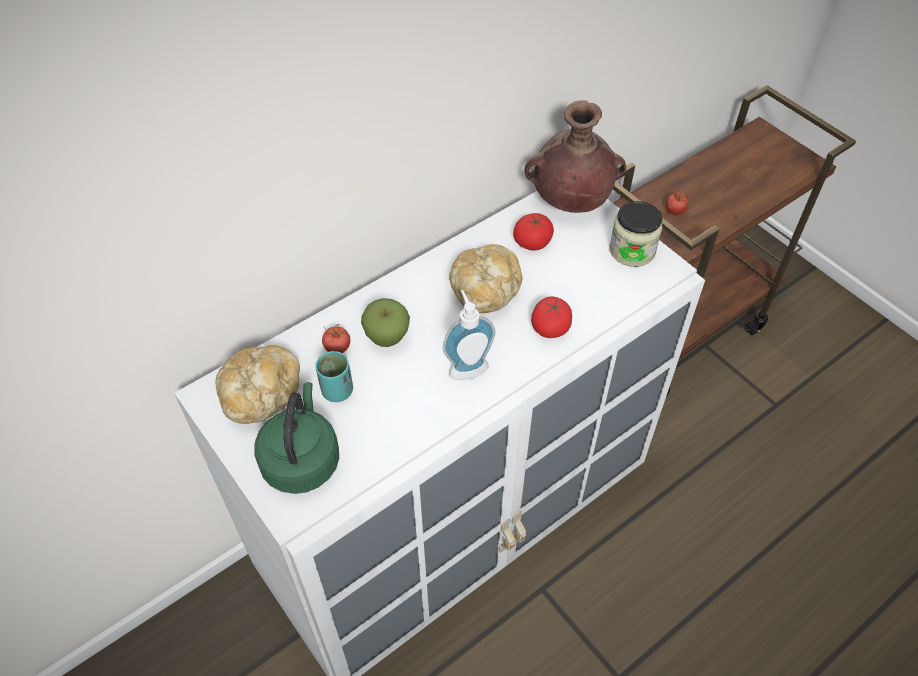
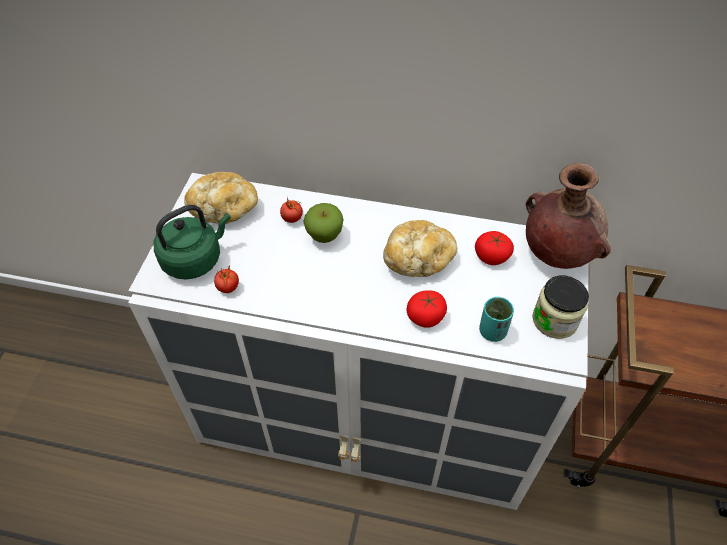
camera: 50 degrees right, 0 degrees up
(337, 391) = (260, 240): turquoise cup -> turquoise cup (492, 331)
(467, 367) = (342, 292): soap dispenser -> none
(674, 211) = (672, 338): tomato -> tomato (228, 288)

